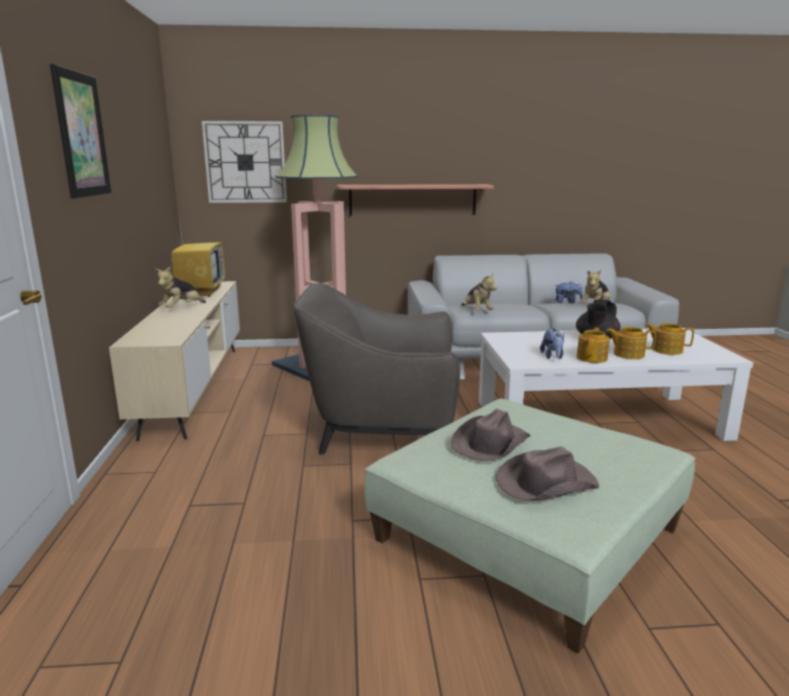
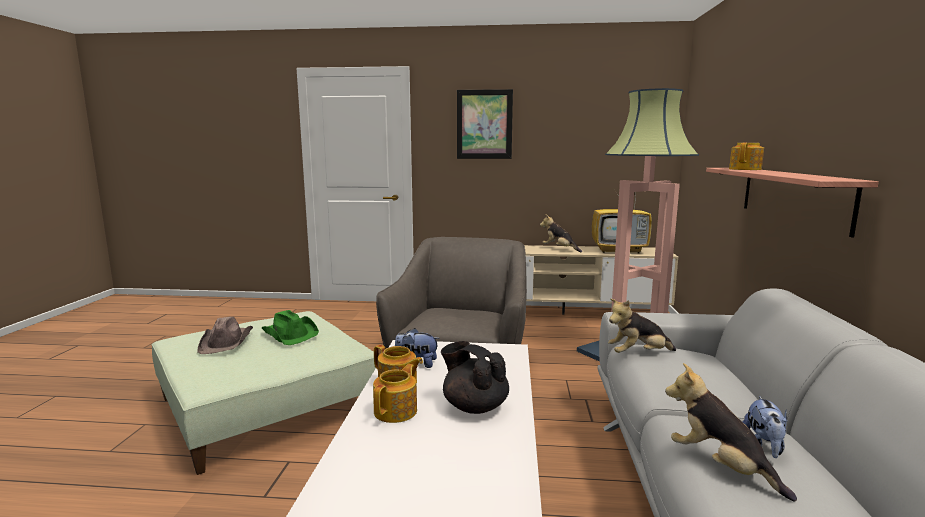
camera: 100 degrees right, 5 degrees down
(245, 162) = (704, 140): wall clock -> none
(490, 443) = (291, 334): brown hat -> green hat
(666, 350) = (397, 451): teapot -> teapot (745, 169)

